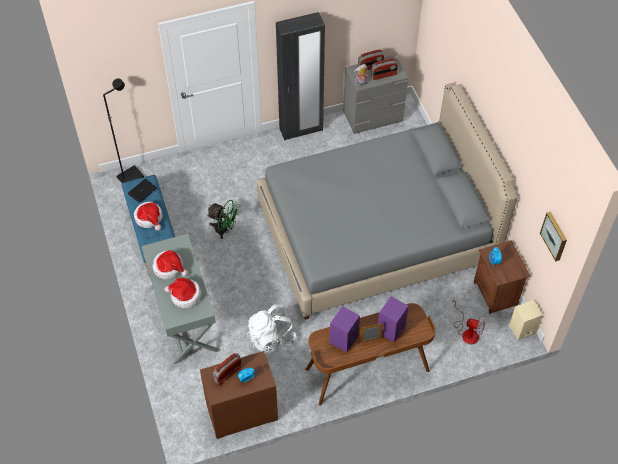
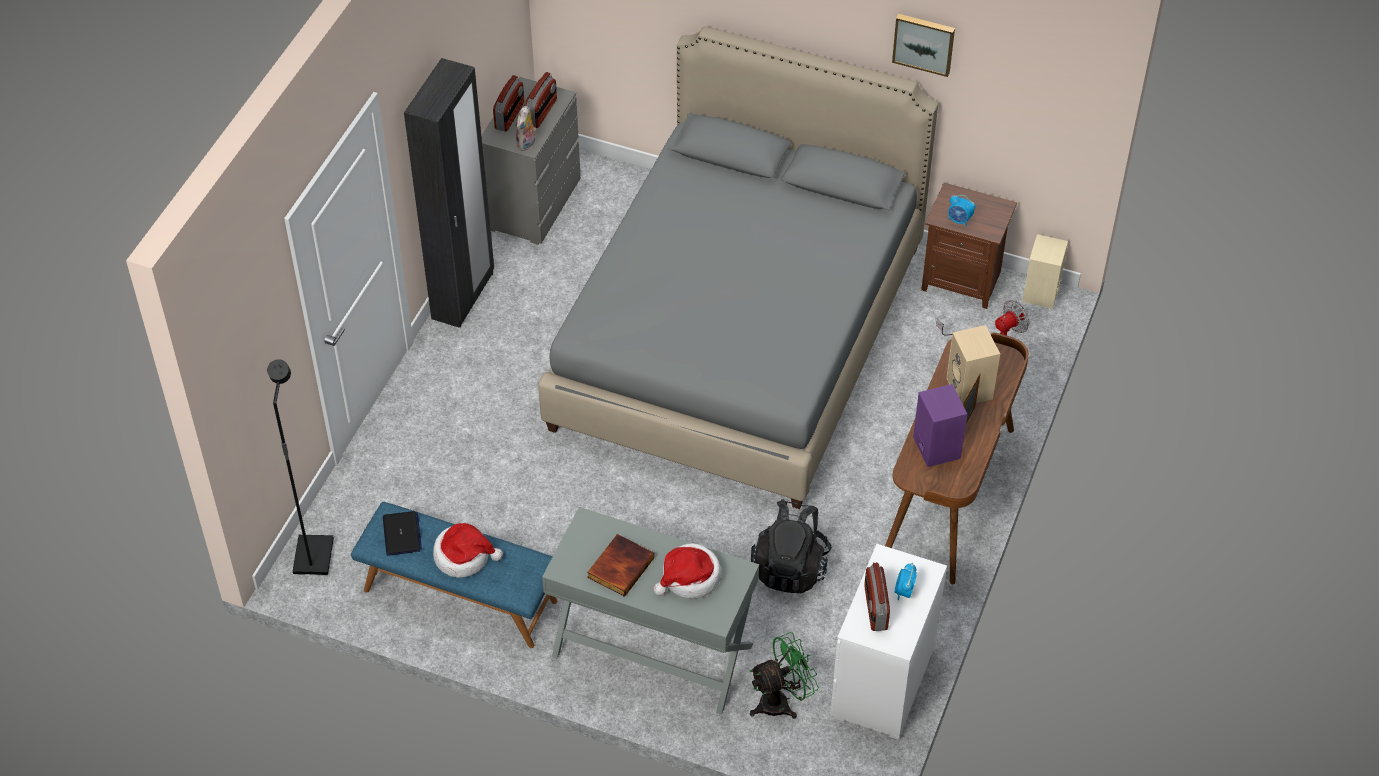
camera: 50 degrees left, 5 degrees down
(169, 268) = (620, 566): hat -> book
(224, 230) = (545, 501): green fan -> green fan (781, 701)
(241, 413) = (882, 682): brown dresser -> white dresser
(271, 337) = (790, 567): white backpack -> black backpack
(391, 330) = (970, 389): purple speaker -> beige speaker
(555, 236) = (1056, 98): picture -> picture (924, 43)

